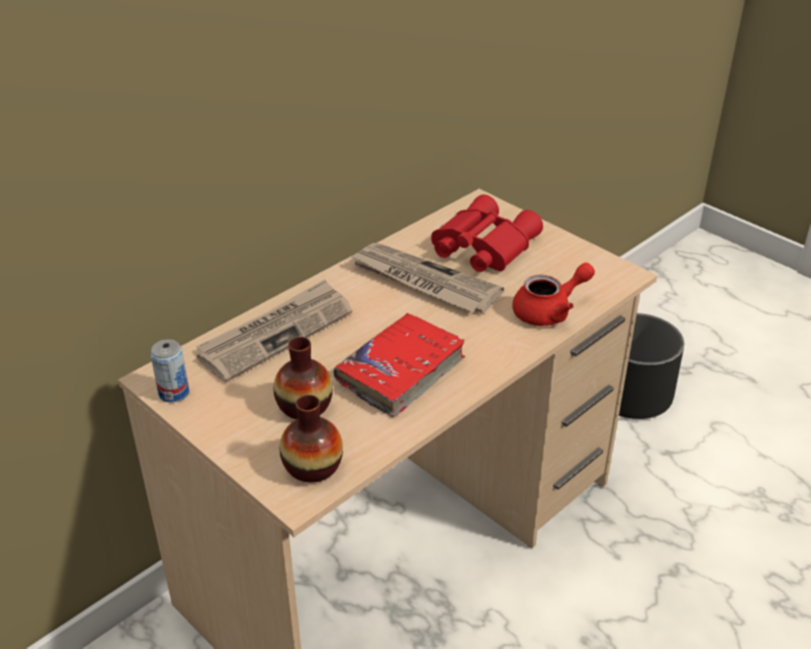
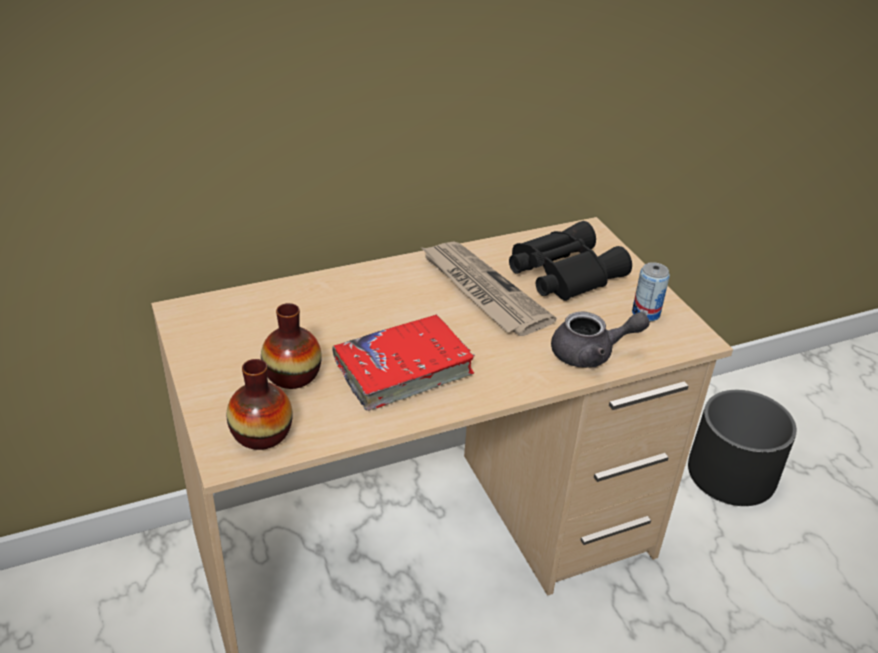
camera: 20 degrees right, 0 degrees up
(174, 393) = (188, 328): can -> can (645, 313)
(276, 333) = (313, 301): newspaper -> none
(481, 246) = (562, 272): red binoculars -> black binoculars
(549, 311) = (591, 354): red teapot -> grey teapot

